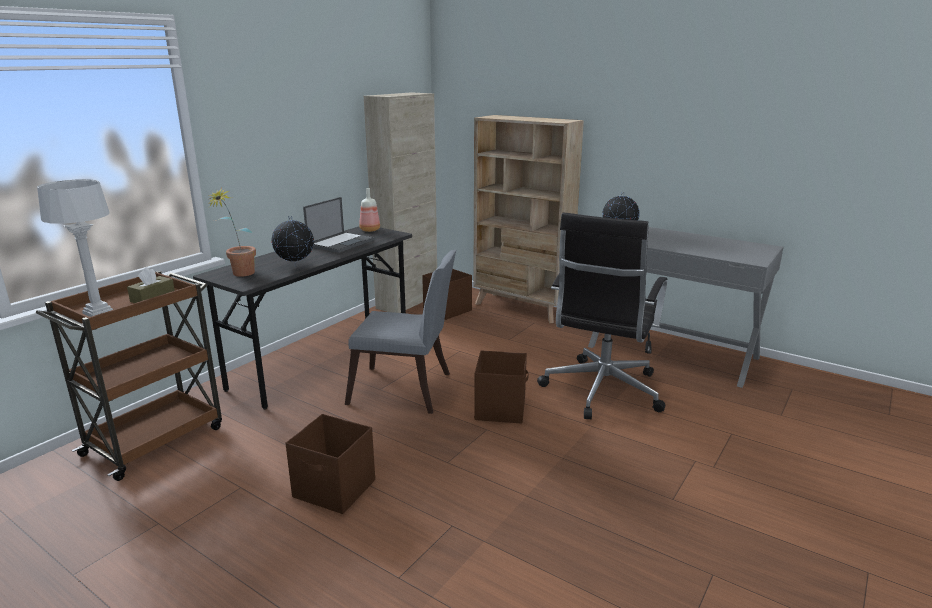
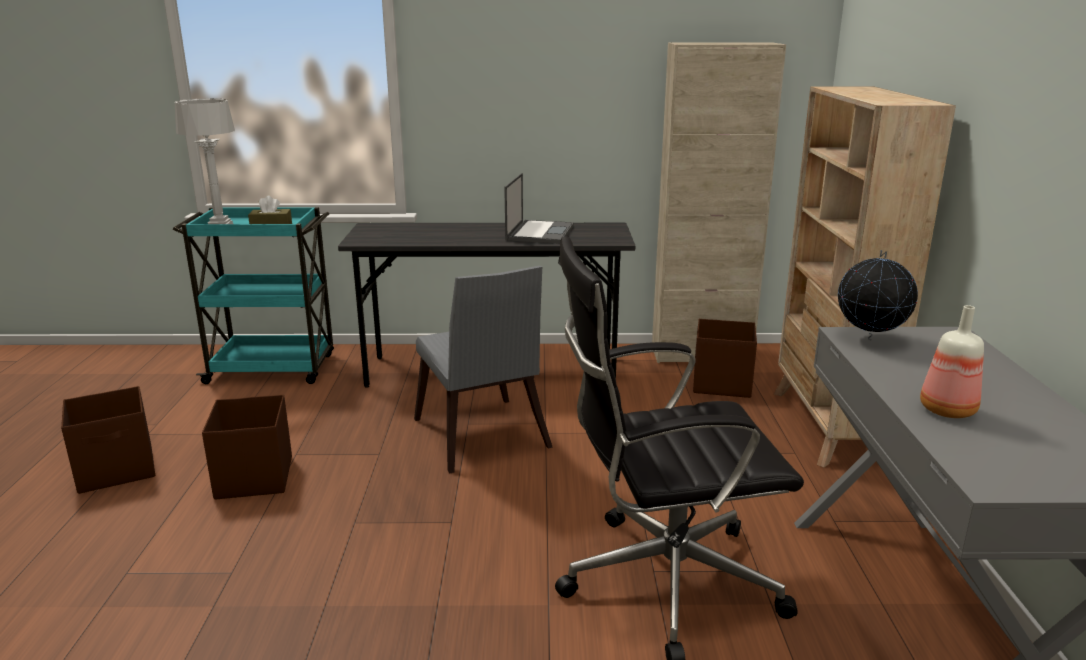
camera: 55 degrees right, 0 degrees up
(156, 439) = (274, 369): brown cart -> turquoise cart
(239, 275) = (379, 232): potted plant -> none
(295, 266) = (435, 239): globe -> none
(341, 242) = (540, 232): laptop -> laptop turned 75 degrees counterclockwise
(369, 230) = (607, 229): bottle -> bottle (946, 411)
(501, 408) = (512, 514): brown storage box -> brown storage box (118, 470)

